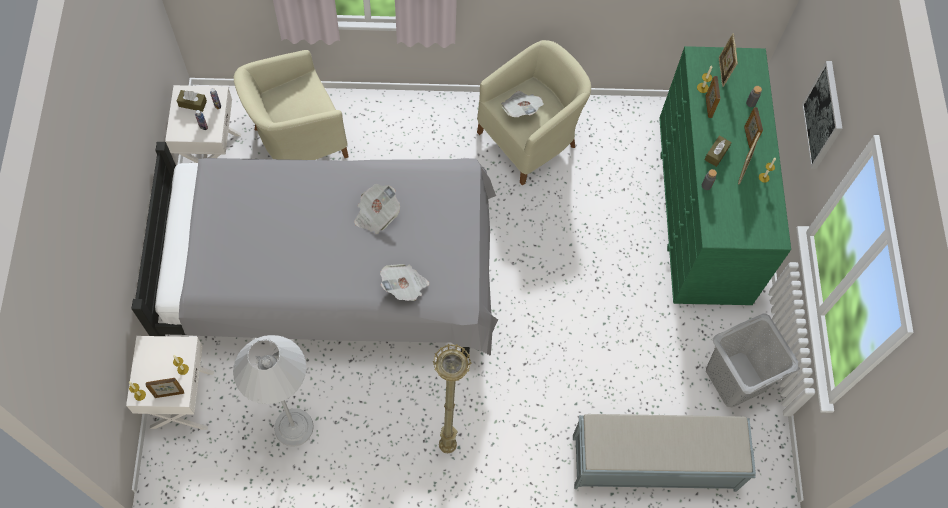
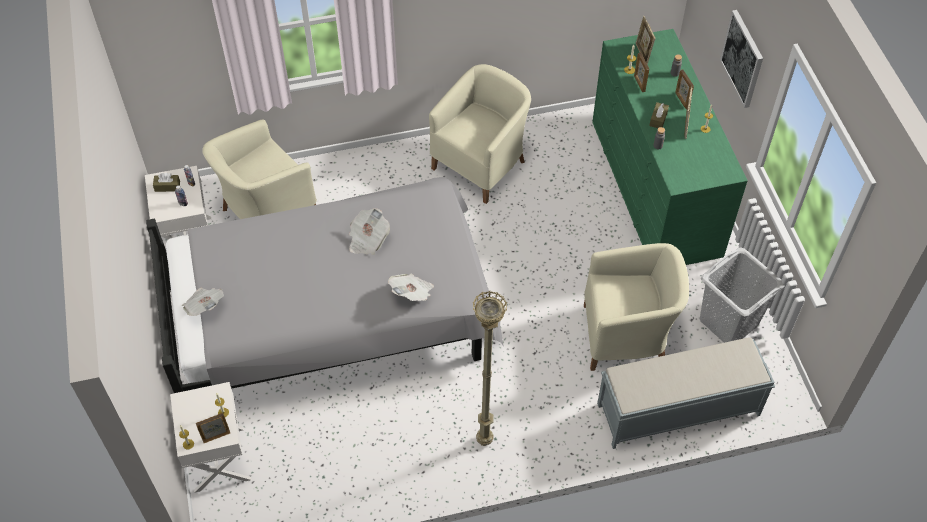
camera: 10 degrees left, 10 degrees down
(294, 427) = (334, 458): white floor lamp -> none
(521, 109) = (470, 131): newspaper -> newspaper (205, 306)
(625, 368) = (627, 336): none -> beige armchair

